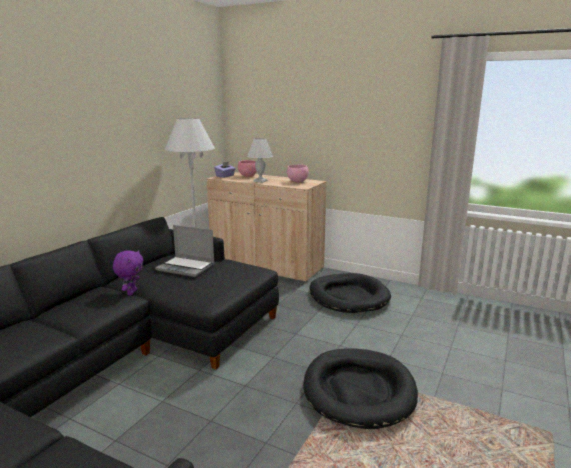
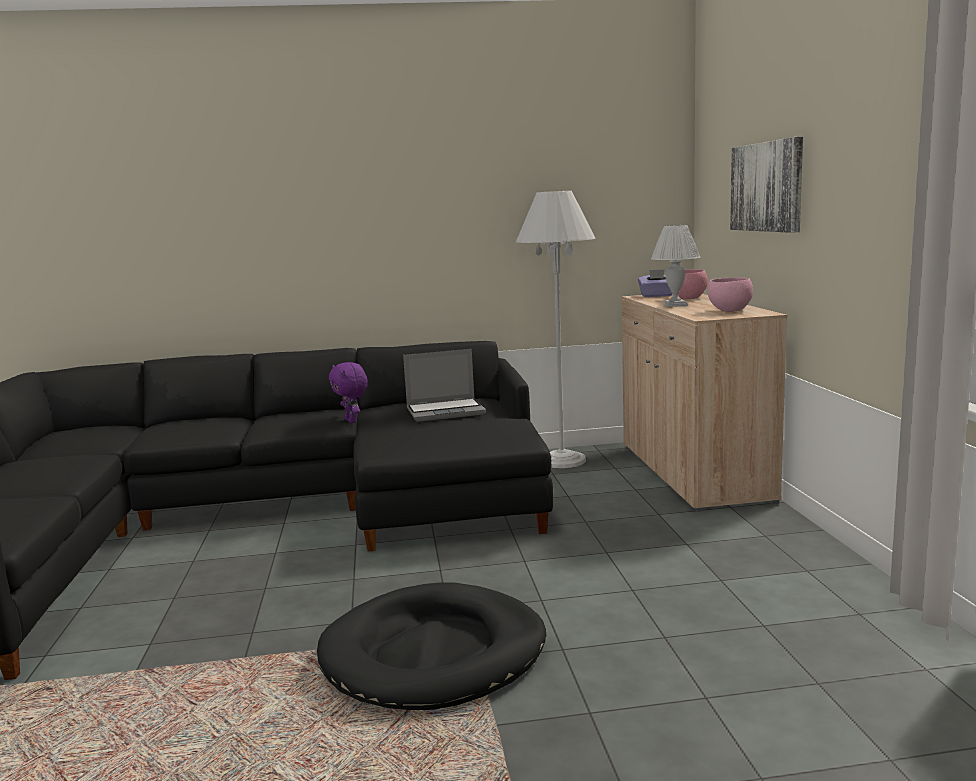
camera: 55 degrees right, 5 degrees down
(131, 292) = (352, 421): purple plush toy -> purple plush toy turned 90 degrees clockwise
(186, 267) = (446, 411): laptop -> laptop turned 90 degrees counterclockwise
(303, 119) = (767, 187): none -> picture
(348, 296) = (717, 554): black dog bed -> none

